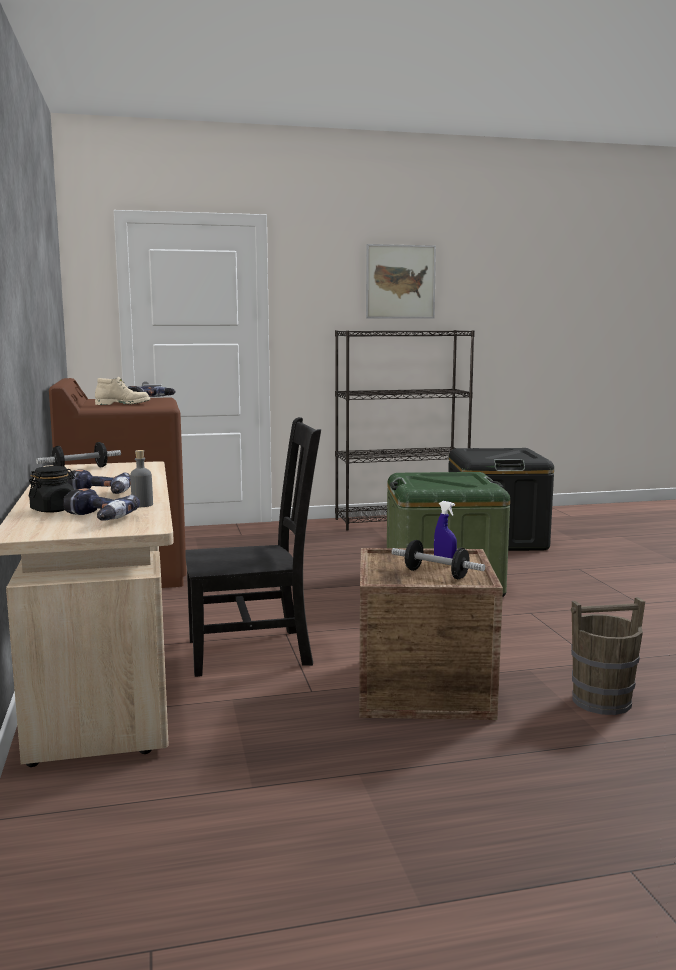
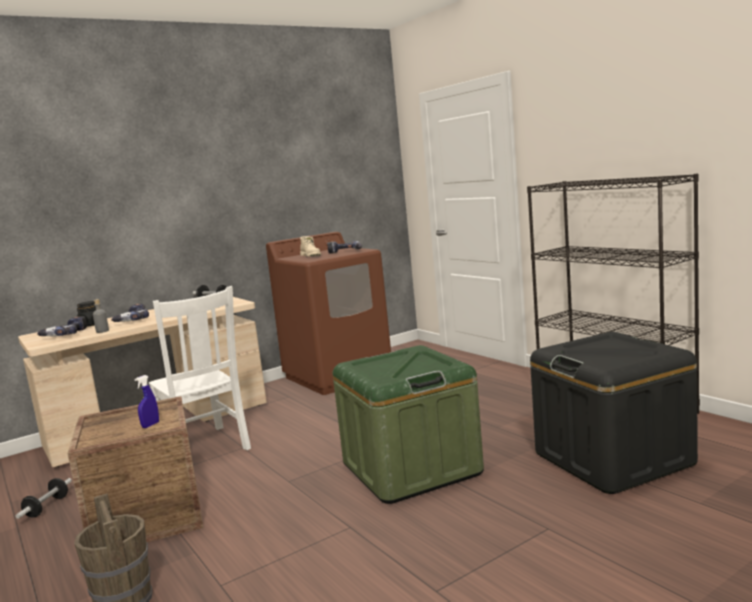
camera: 70 degrees right, 0 degrees up
(254, 651) = (205, 448): black chair -> white chair
(400, 282) = (632, 118): picture -> none
(436, 574) = (116, 429): dumbbell -> dumbbell (47, 507)

